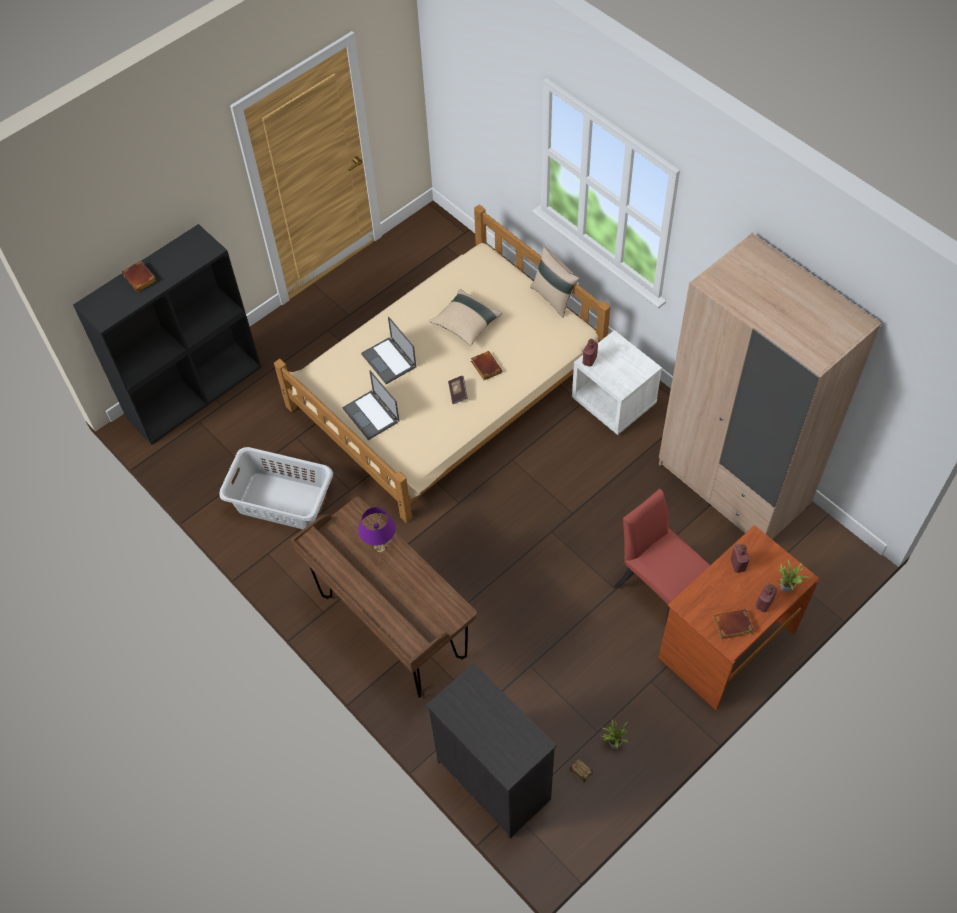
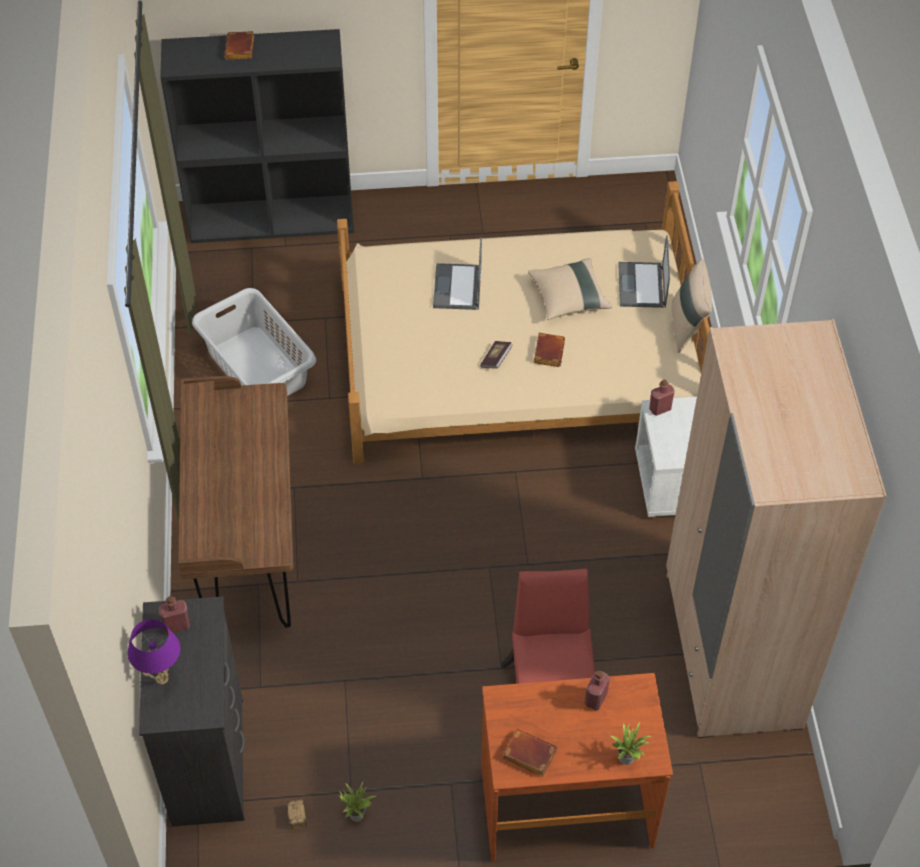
camera: 35 degrees right, 5 degrees down
(371, 415) = (391, 328): laptop -> laptop (642, 286)
(381, 548) = (259, 445): purple table lamp -> purple table lamp (162, 679)
(764, 603) = (585, 757): red bottle -> red bottle (177, 626)

